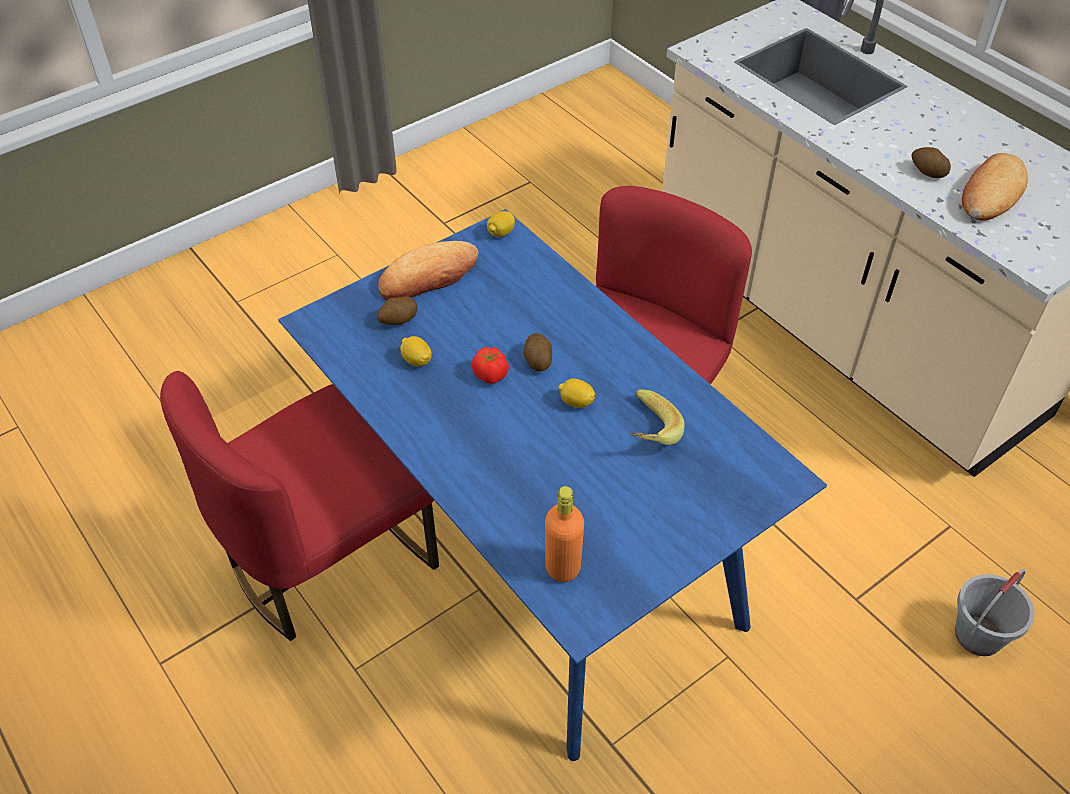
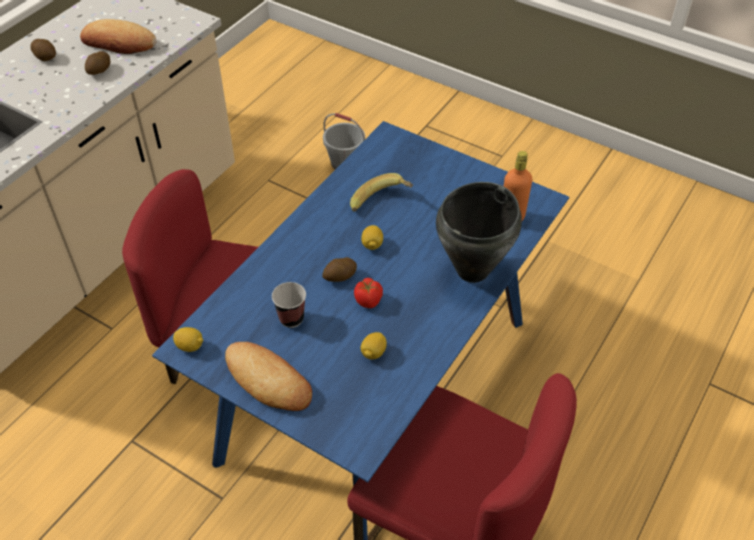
camera: 110 degrees left, 0 degrees up
(398, 320) = (332, 383): potato -> potato (46, 57)
(487, 487) = (473, 270): none -> black cooking pot
(498, 309) = (291, 318): none -> cup

